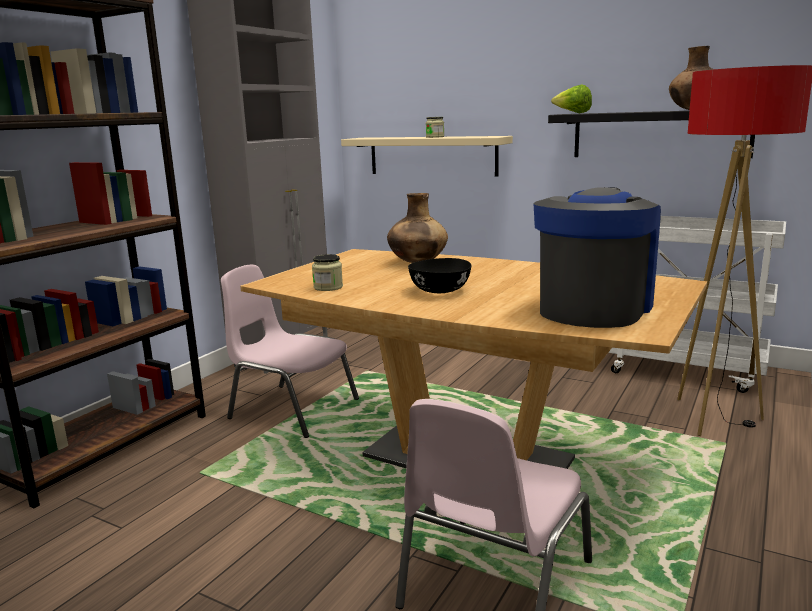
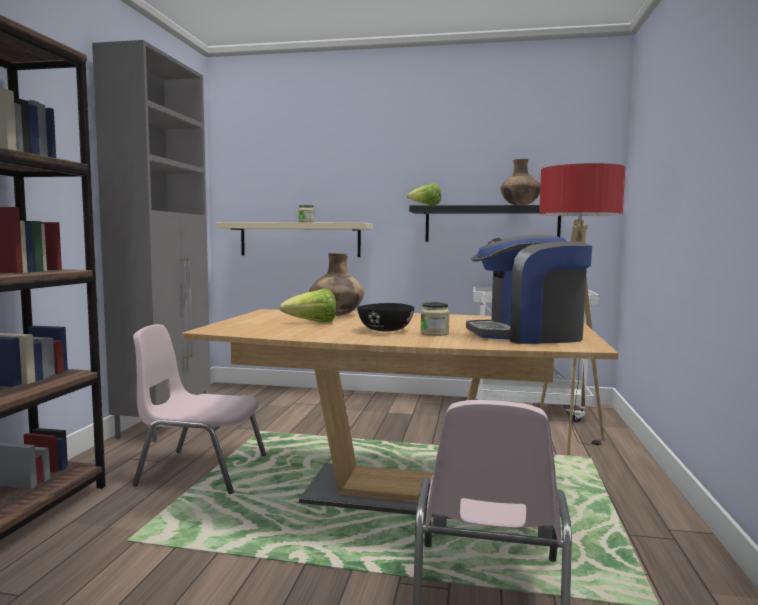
camera: 20 degrees left, 10 degrees down
(328, 287) = (276, 331): jar -> jar (434, 333)
(378, 275) = (312, 323): none -> lettuce
(594, 308) = (527, 335): coffee machine -> coffee machine turned 105 degrees counterclockwise

